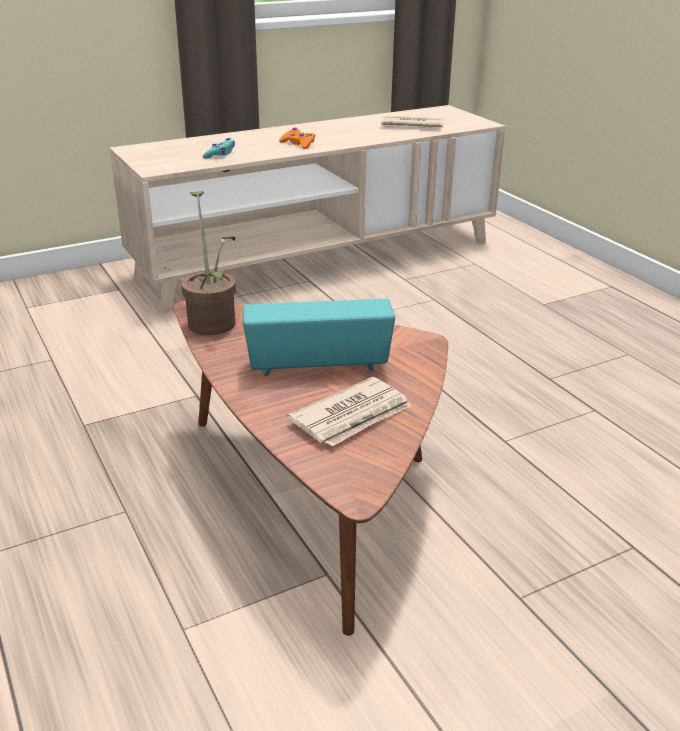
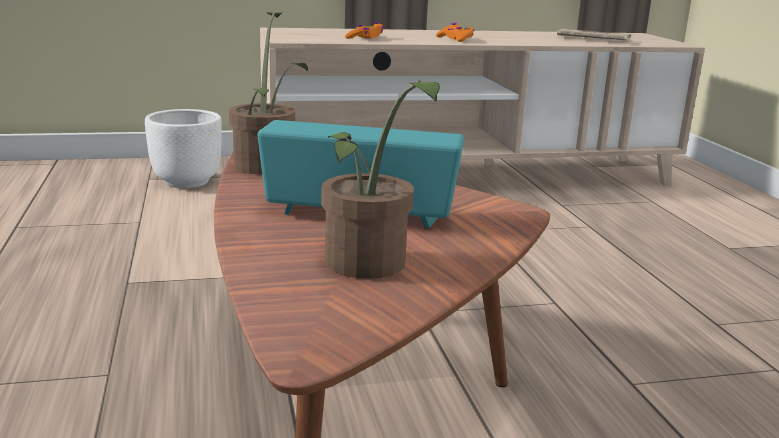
camera: 15 degrees right, 10 degrees down
(65, 305) = (187, 182): none -> white planter
(220, 154) = (366, 38): turquoise game controller -> orange game controller
(353, 416) = (367, 267): newspaper -> potted plant

